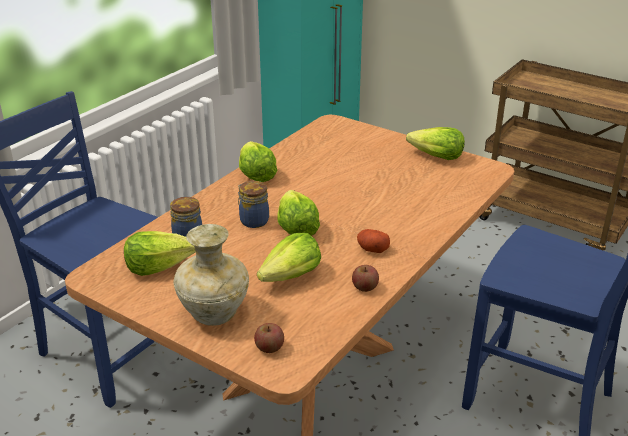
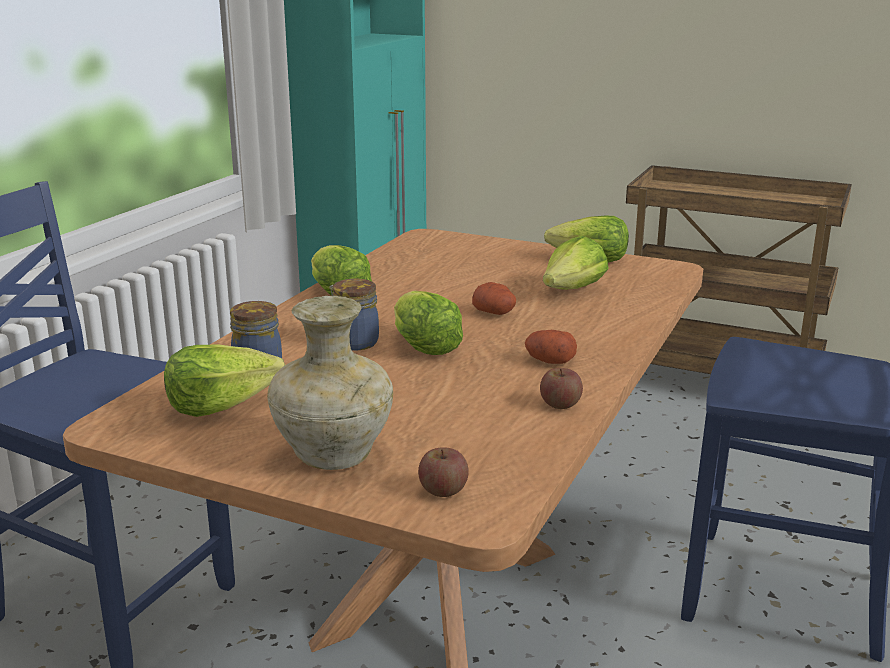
camera: 10 degrees left, 10 degrees down
(291, 276) = (441, 401): lettuce -> lettuce (573, 290)
(353, 202) = (495, 312): none -> potato

